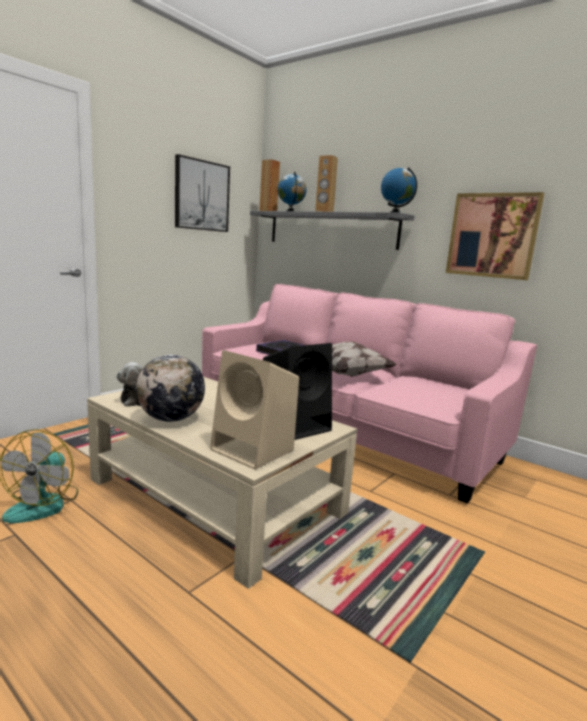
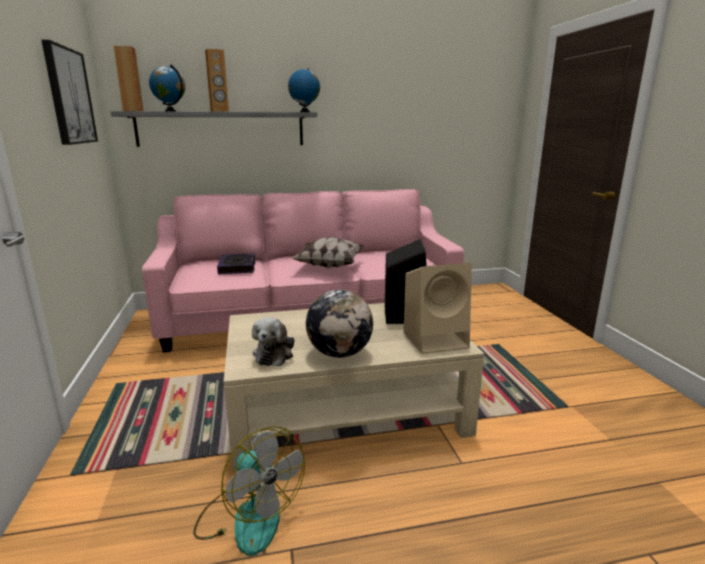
camera: 50 degrees left, 5 degrees up
(492, 235) = (381, 128): picture -> none

